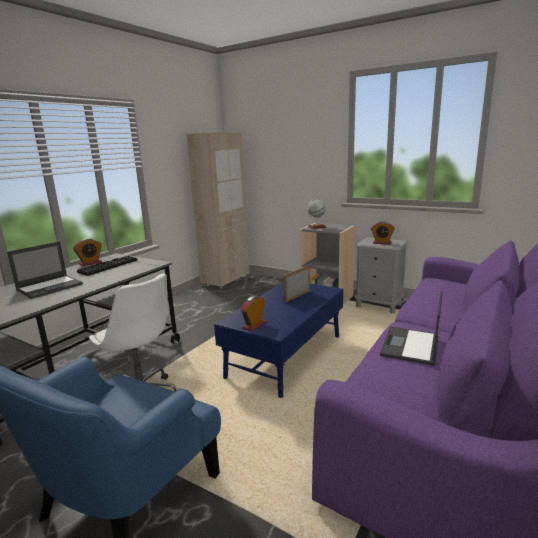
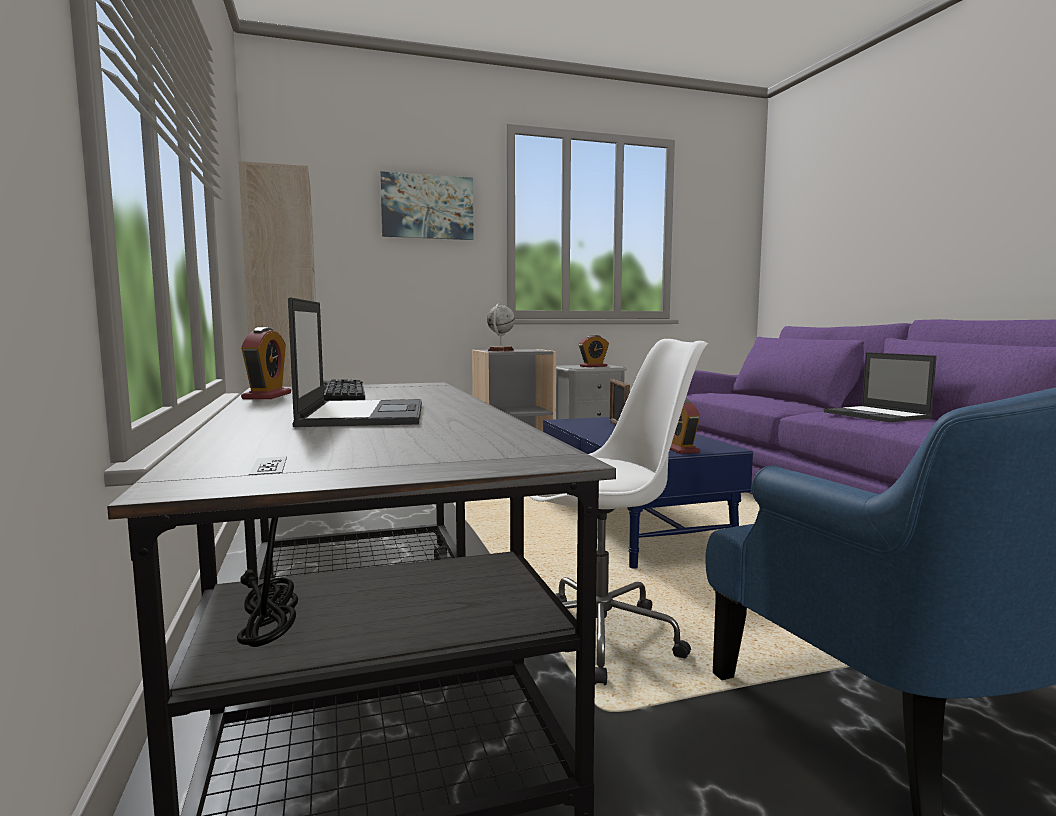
camera: 50 degrees left, 10 degrees down
(301, 134) = (427, 207): none -> picture

